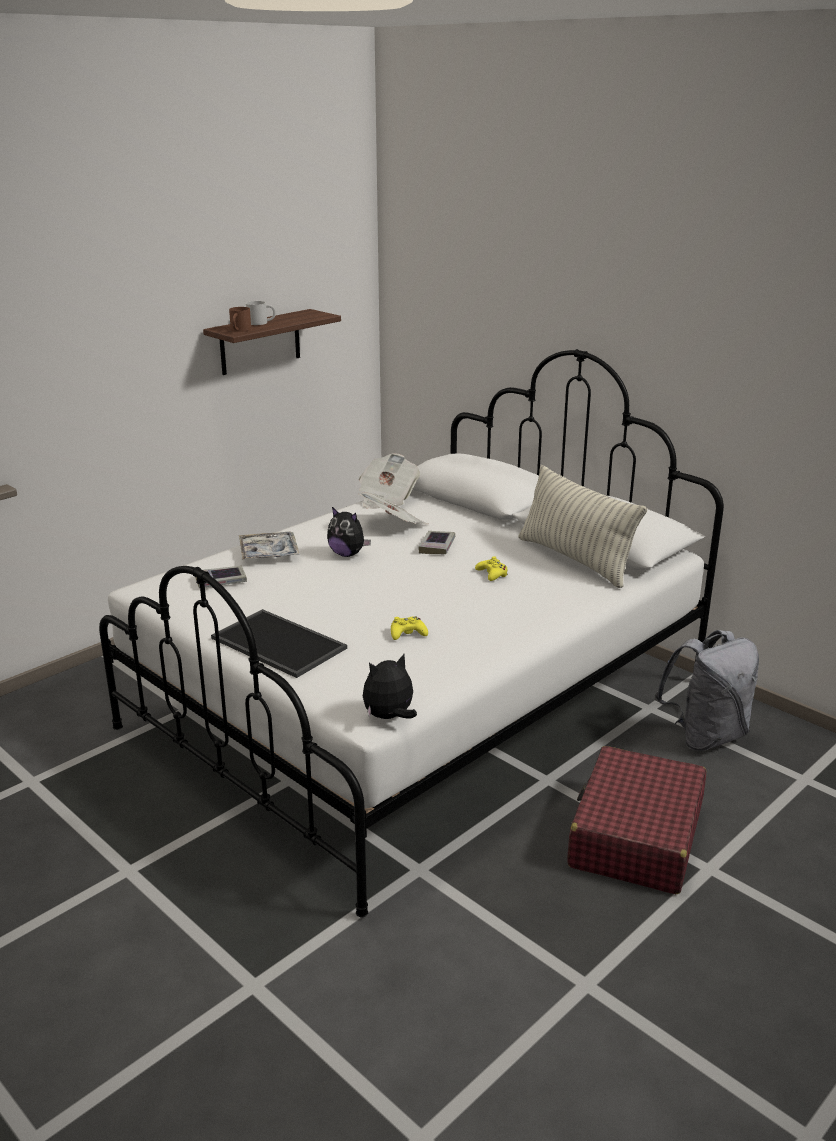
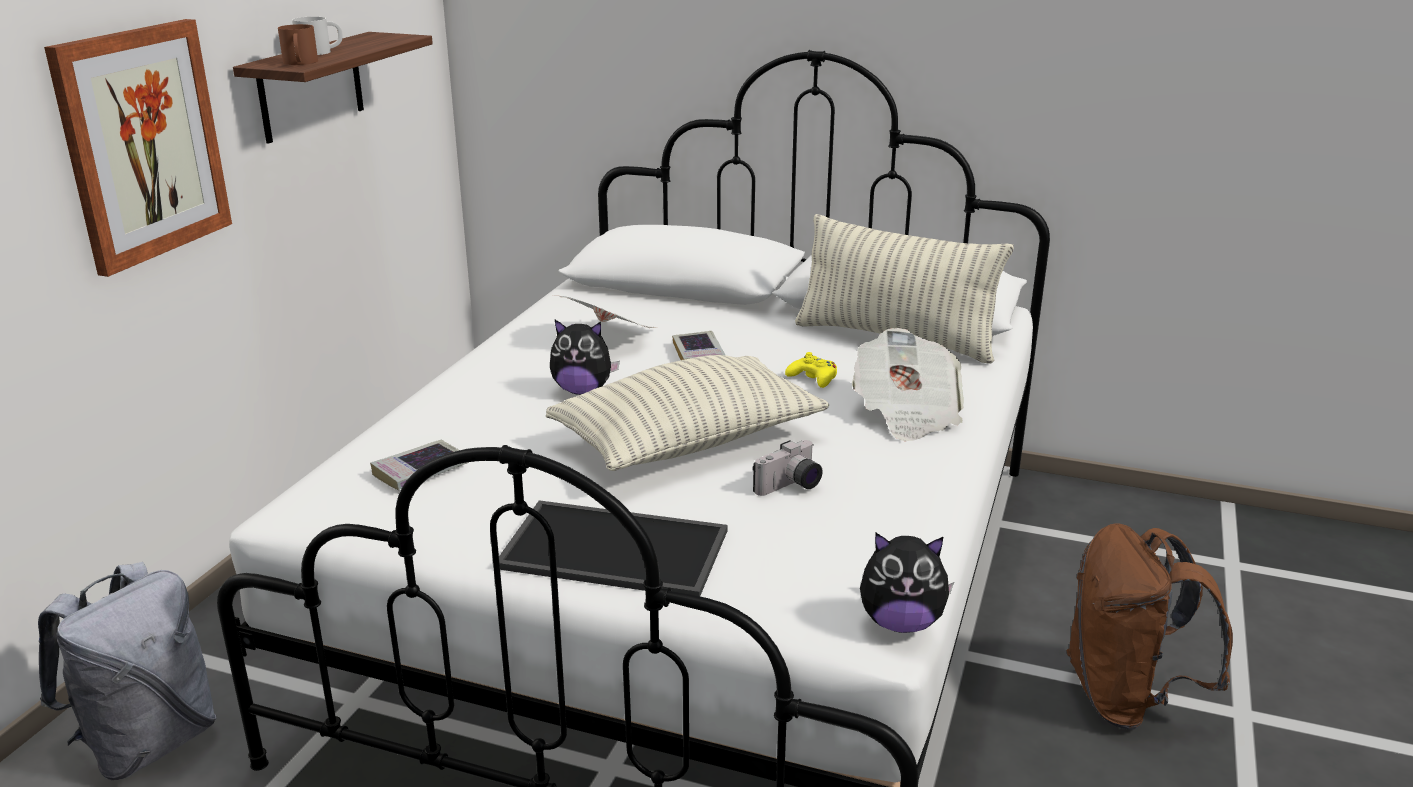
camera: 25 degrees left, 0 degrees up
(136, 371) = (142, 144): none -> picture
(269, 552) = (458, 412): tray -> none
(376, 596) = (688, 442): none -> pillow
(386, 498) = (559, 303): newspaper -> newspaper (906, 414)
(389, 717) = (901, 623): plush toy -> plush toy turned 120 degrees counterclockwise
(407, 633) = (790, 487): yellow game controller -> camera
(635, 837) = (1127, 698): red suitcase -> brown backpack
(705, 736) = (1084, 540): grey backpack -> grey backpack (148, 742)

